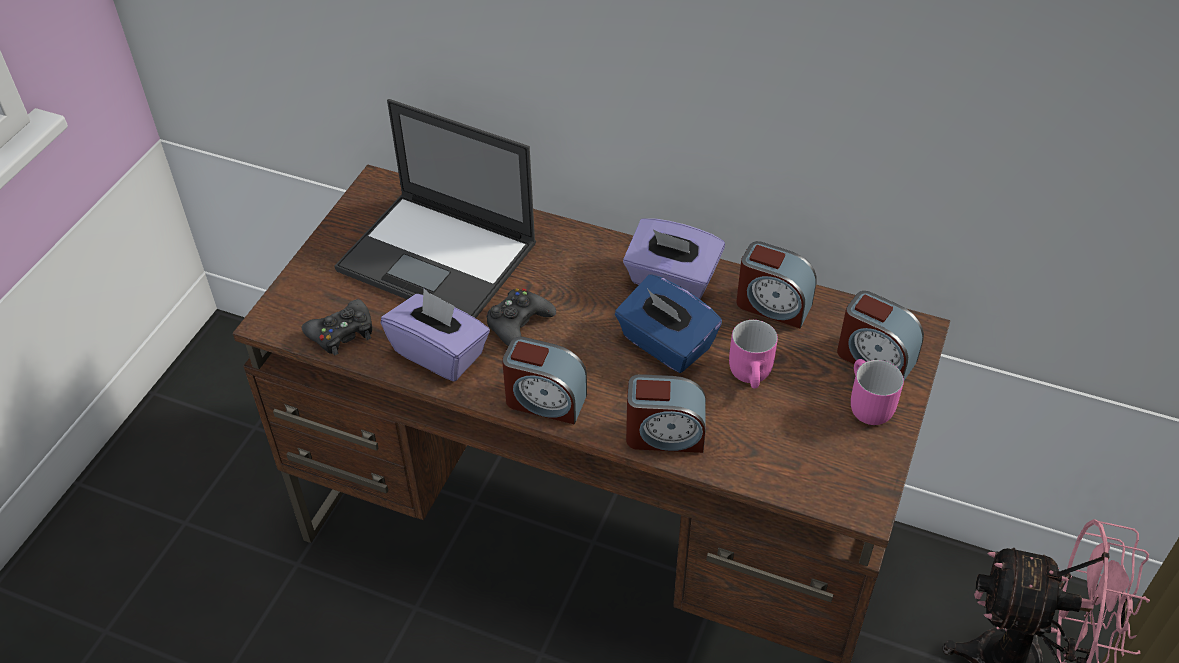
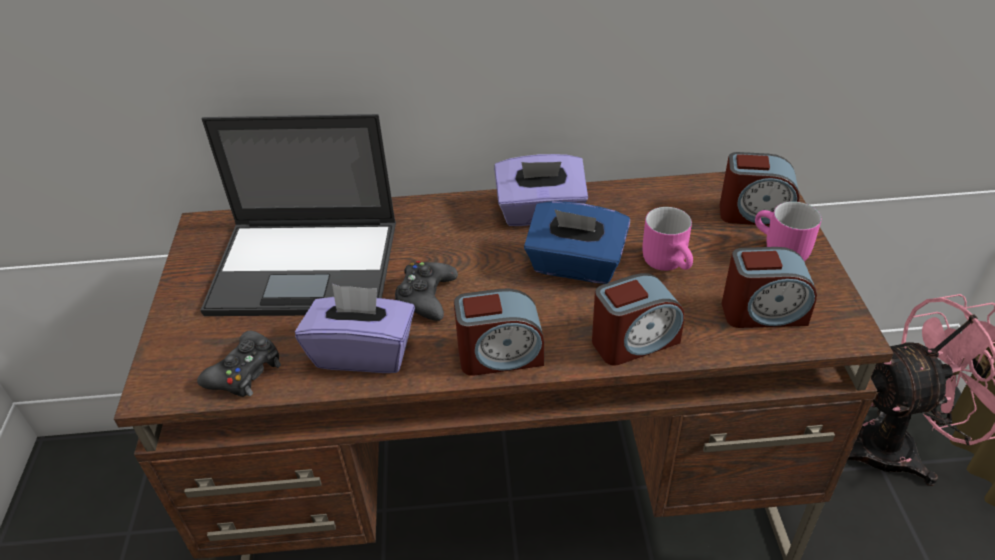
camera: 25 degrees left, 5 degrees down
(773, 305) = (641, 203): alarm clock -> alarm clock (763, 312)

